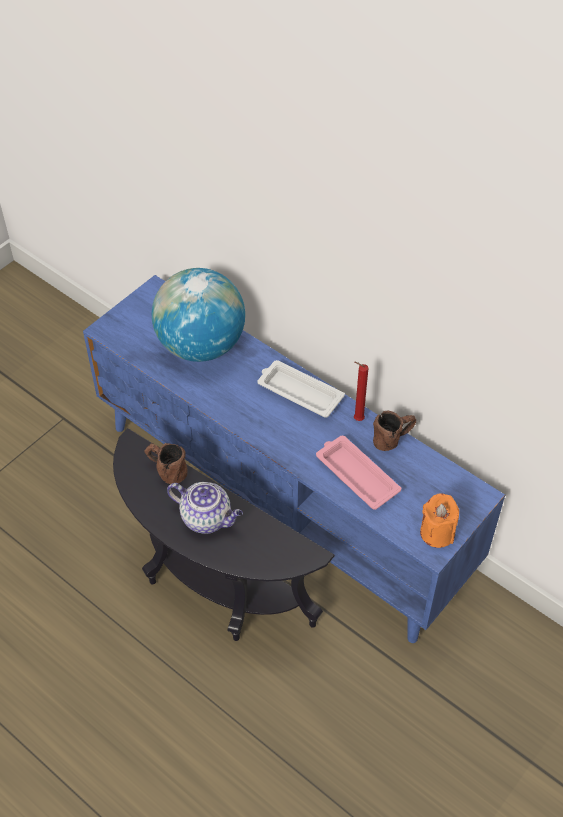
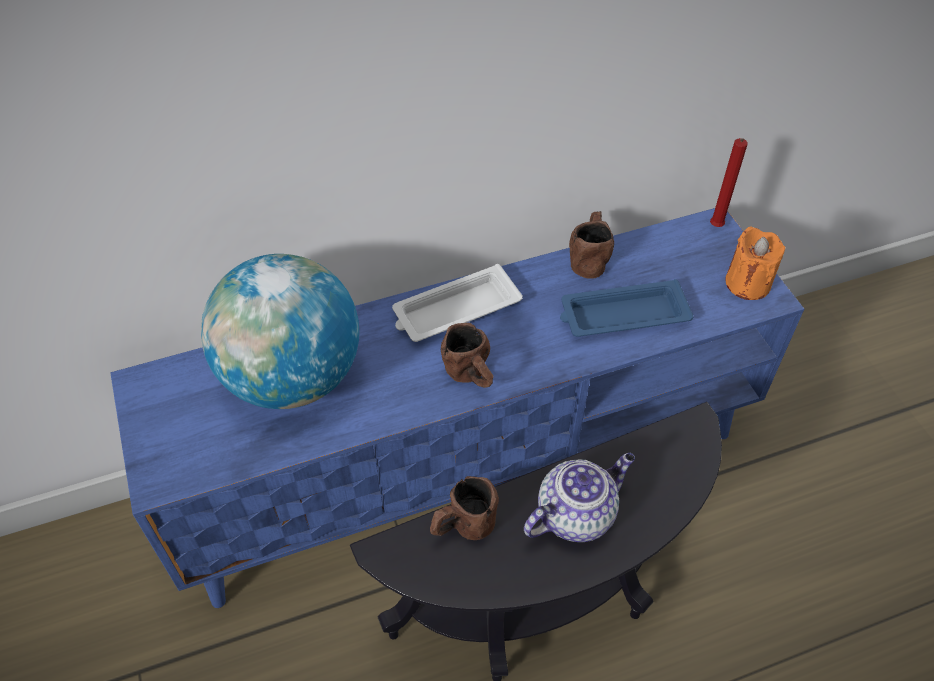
camera: 60 degrees left, 0 degrees up
(255, 422) = (472, 377): none -> brown mug
(356, 475) = (622, 315): pink tray -> blue tray
(357, 419) = (537, 276): red candle -> red candle (715, 228)

